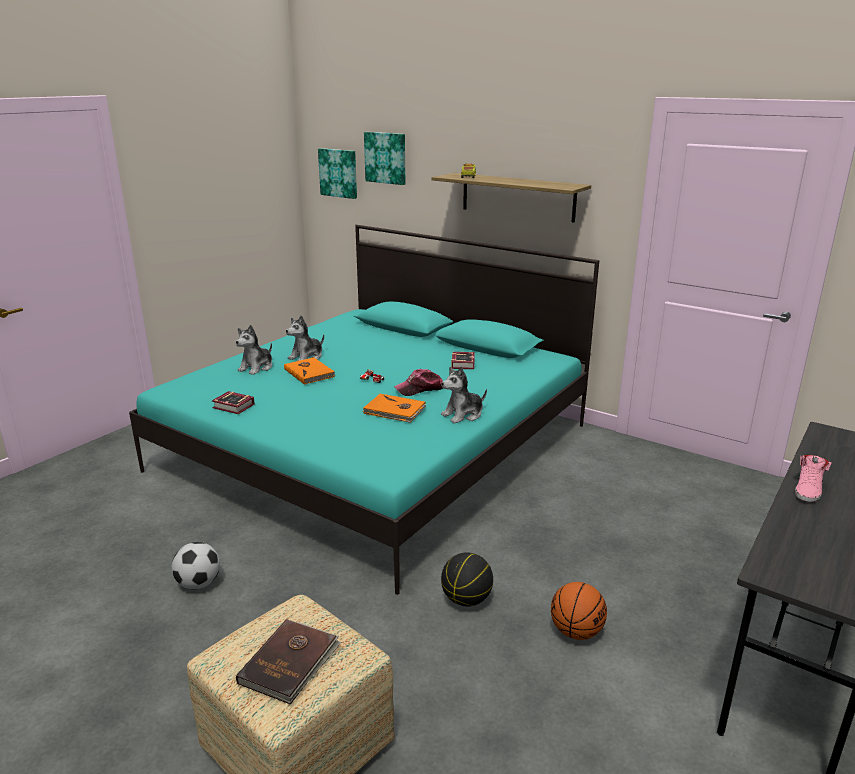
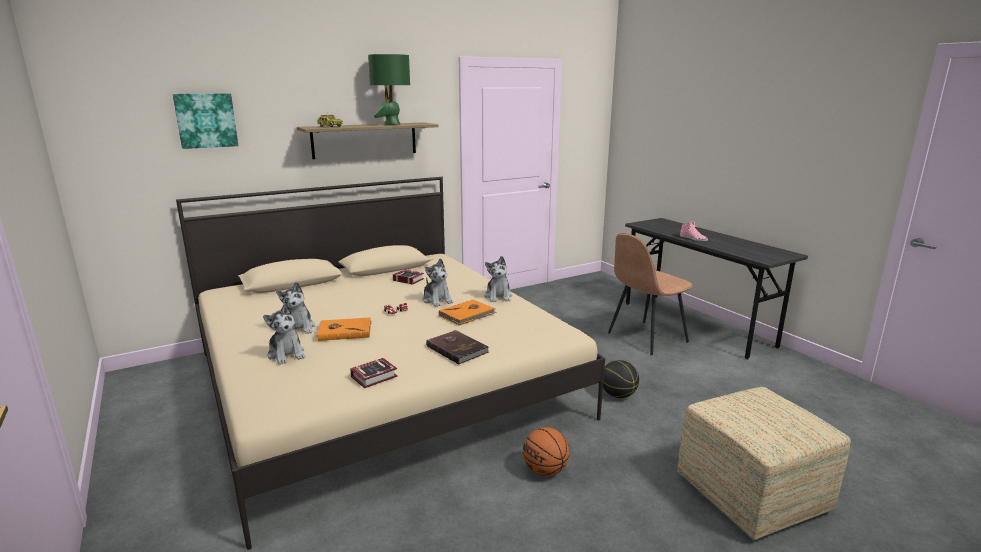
camera: 65 degrees left, 5 degrees down
(198, 584) = (530, 523): football -> none
(290, 663) = (777, 415): brown book -> brown book (457, 349)
(339, 173) = (130, 145): picture -> none
(375, 447) = (381, 383): turquoise bed -> beige bed
(420, 389) = (437, 300): cap -> plush toy
(532, 183) = (392, 124): none -> green table lamp
(576, 631) = (663, 370): basketball -> basketball (545, 470)
(670, 600) = (645, 338): none -> brown chair

